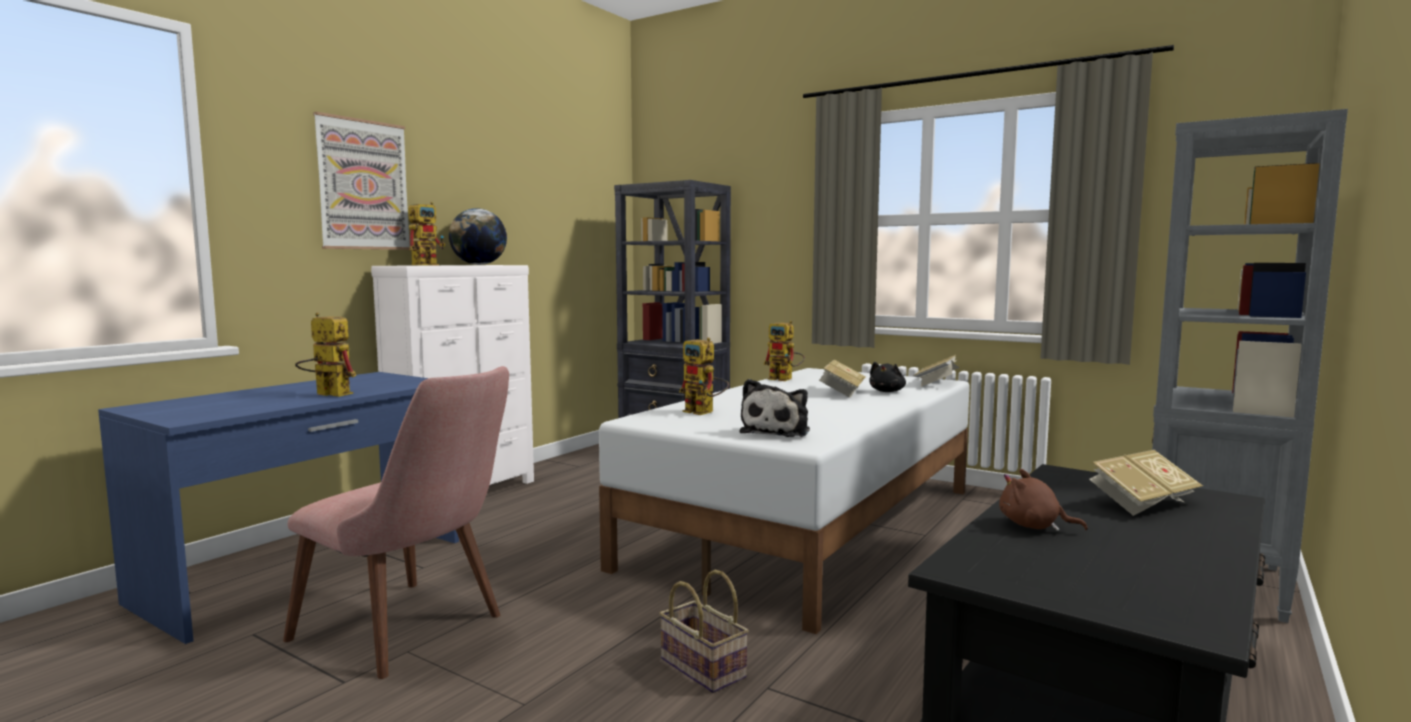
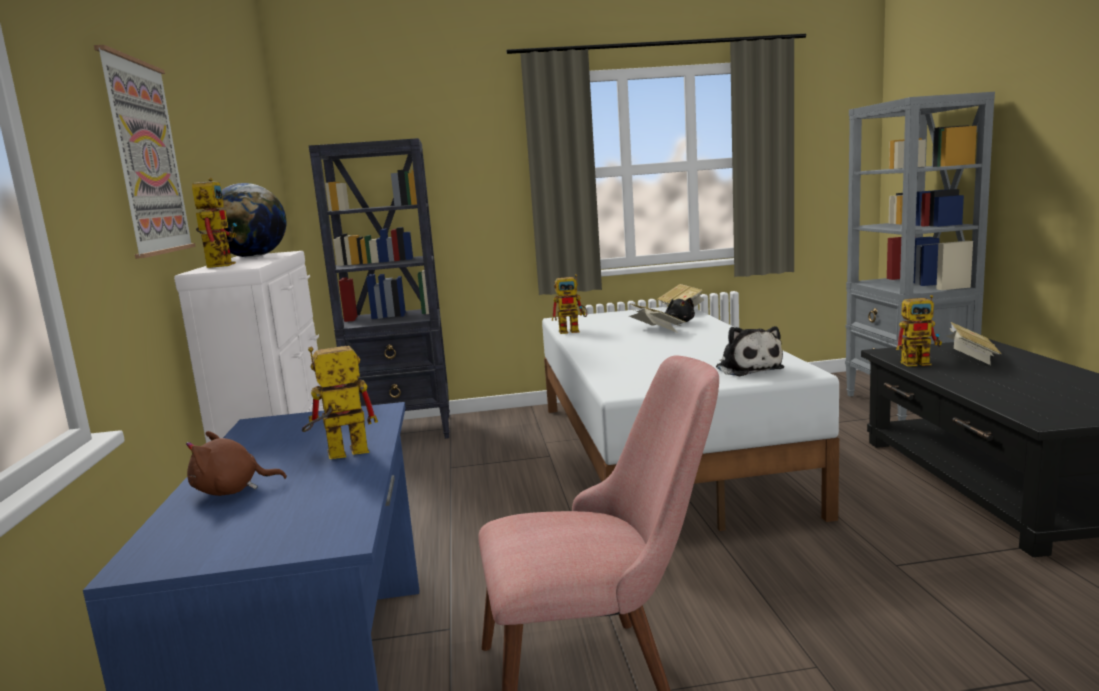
camera: 40 degrees left, 5 degrees up
(700, 668) = (839, 576): basket -> none
(704, 412) = (640, 370): toy robot -> toy robot (920, 362)
(1034, 526) = (984, 385): brown plush toy -> brown plush toy (232, 491)

